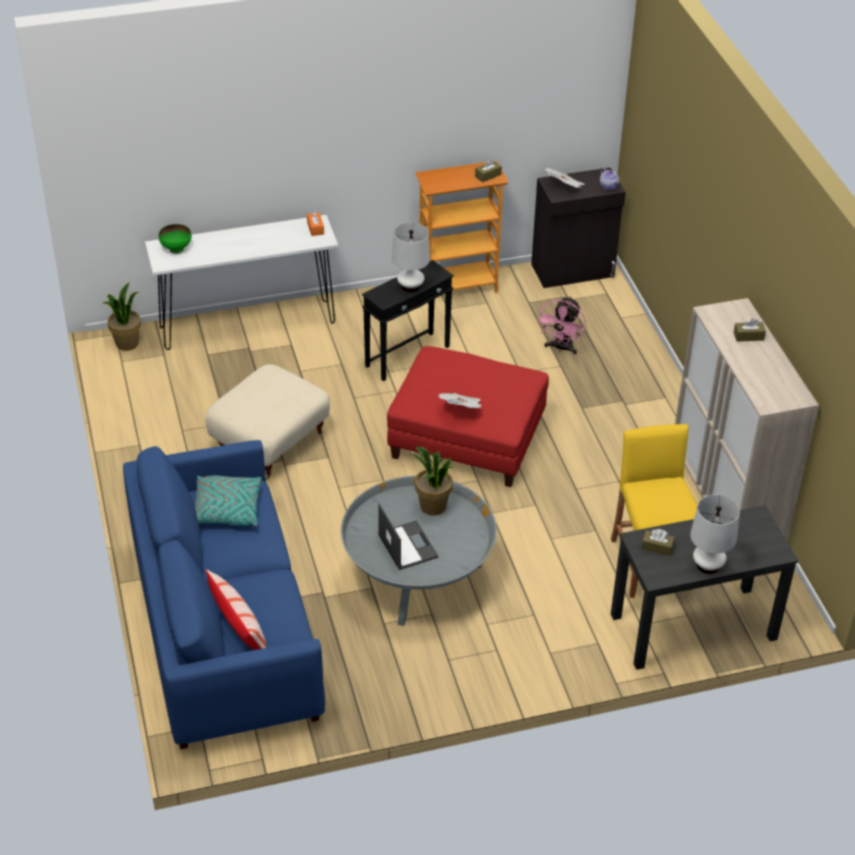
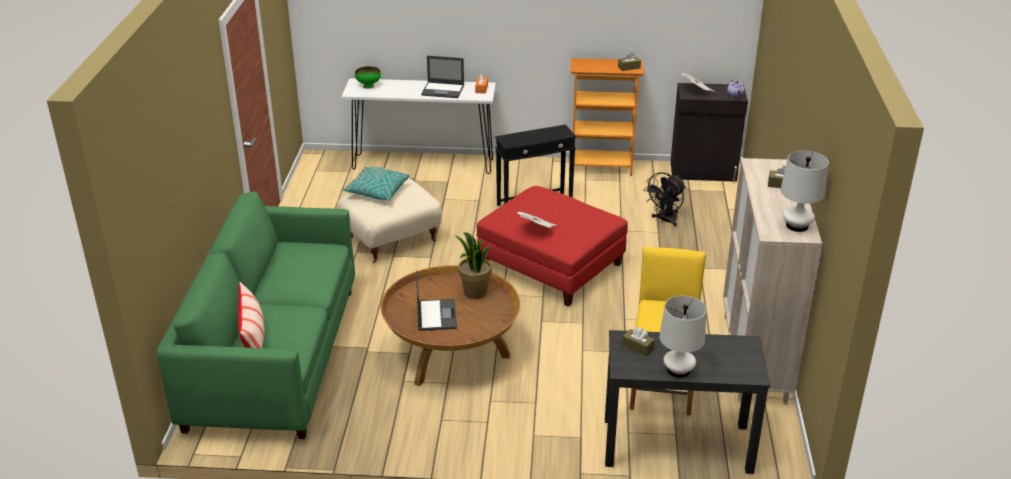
camera: 20 degrees right, 10 degrees down
(127, 343) = (327, 160): potted plant -> none
(225, 630) = (273, 357): blue sofa -> green sofa
(226, 509) = (301, 257): turquoise pillow -> turquoise pillow (377, 191)
(271, 239) = (443, 90): none -> laptop
(410, 286) = (536, 137): white table lamp -> white table lamp (797, 226)
(418, 577) = (452, 353): grey coffee table -> brown coffee table
(561, 348) = (665, 220): pink fan -> black fan

